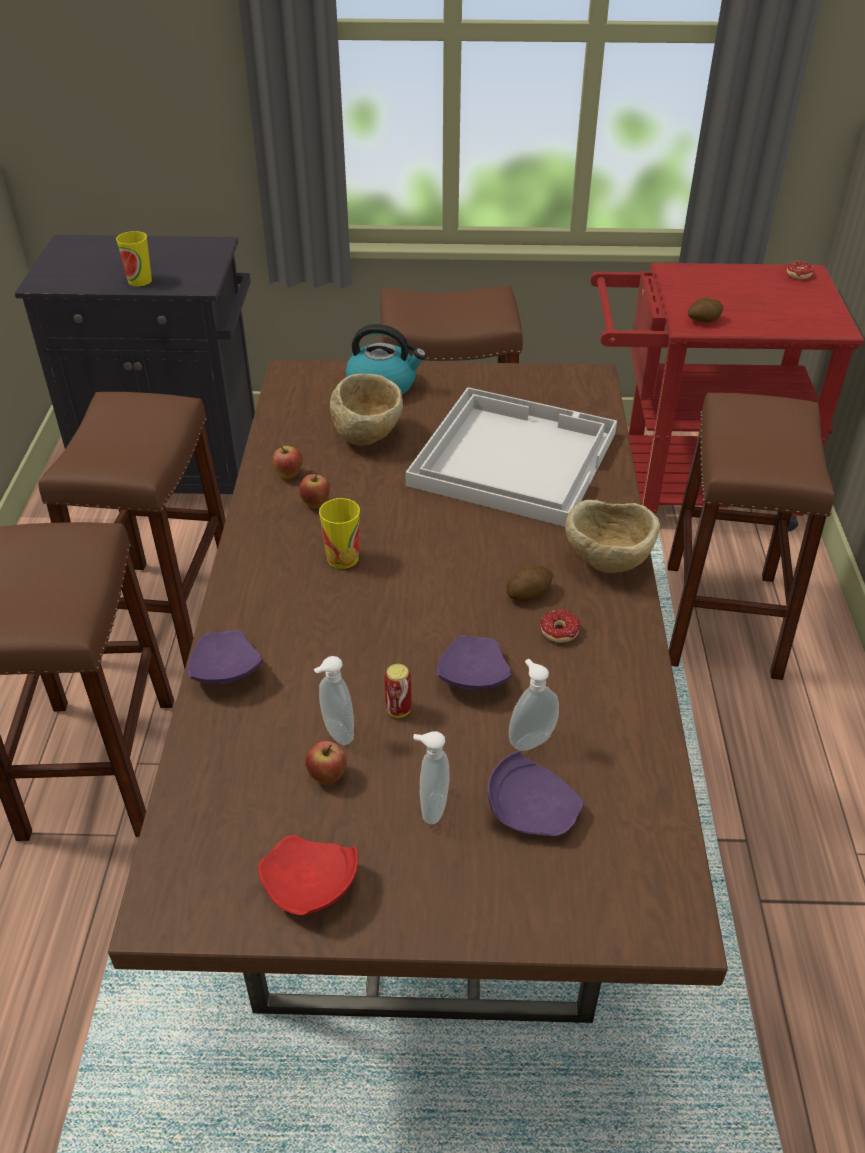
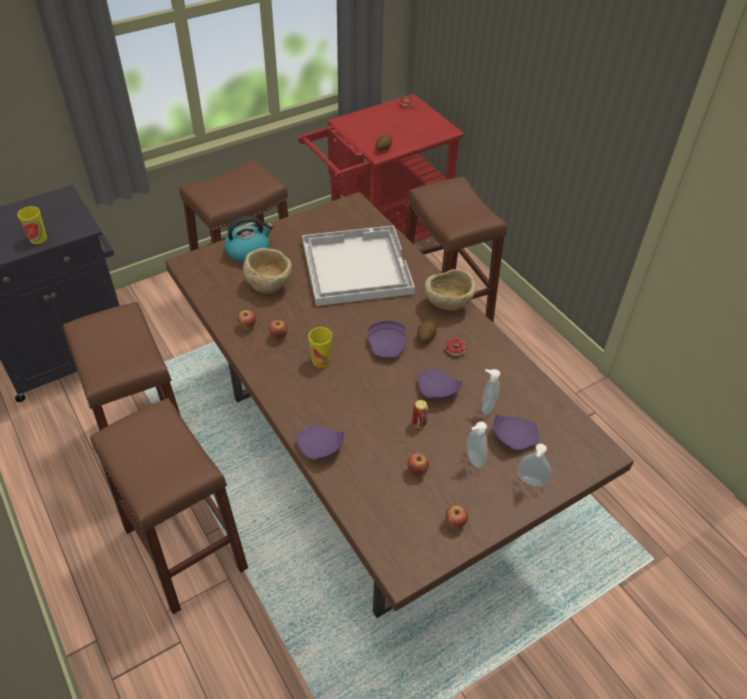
camera: 35 degrees left, 5 degrees up
(309, 887) = (455, 523): red plate -> apple
(336, 733) = (401, 449): soap dispenser -> soap dispenser (530, 482)
(456, 581) = (387, 346): none -> purple plate

